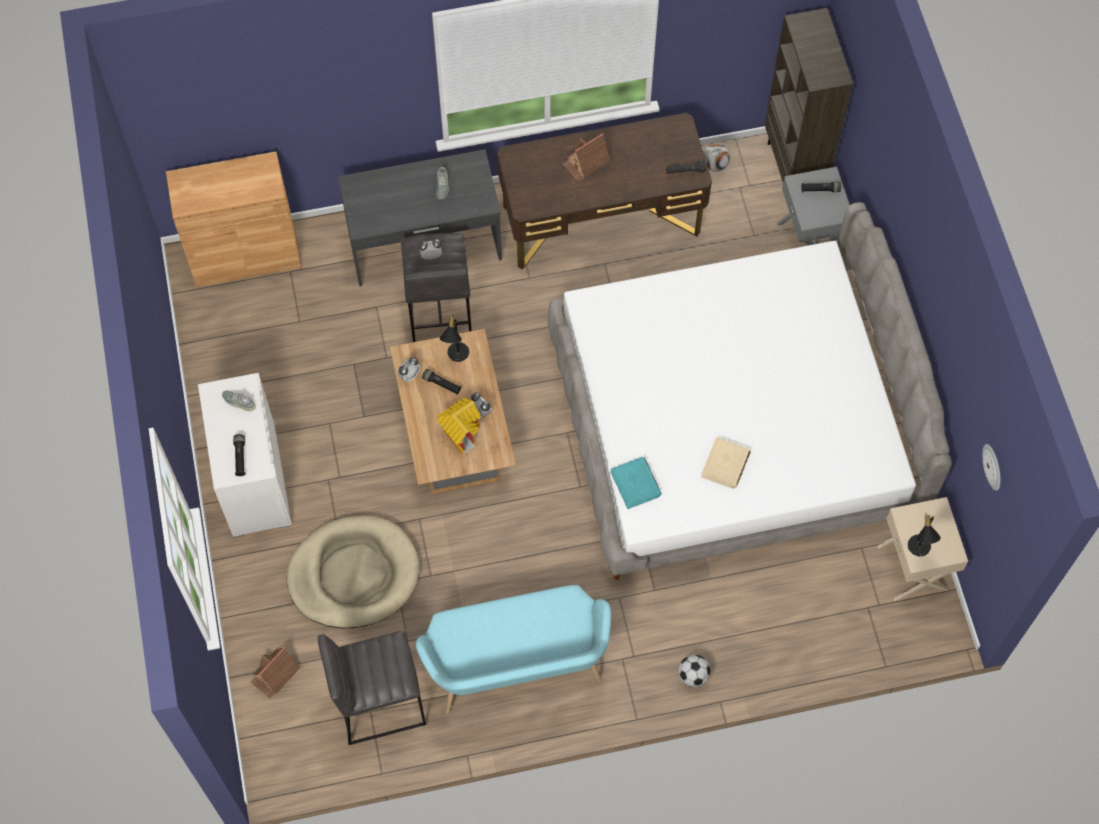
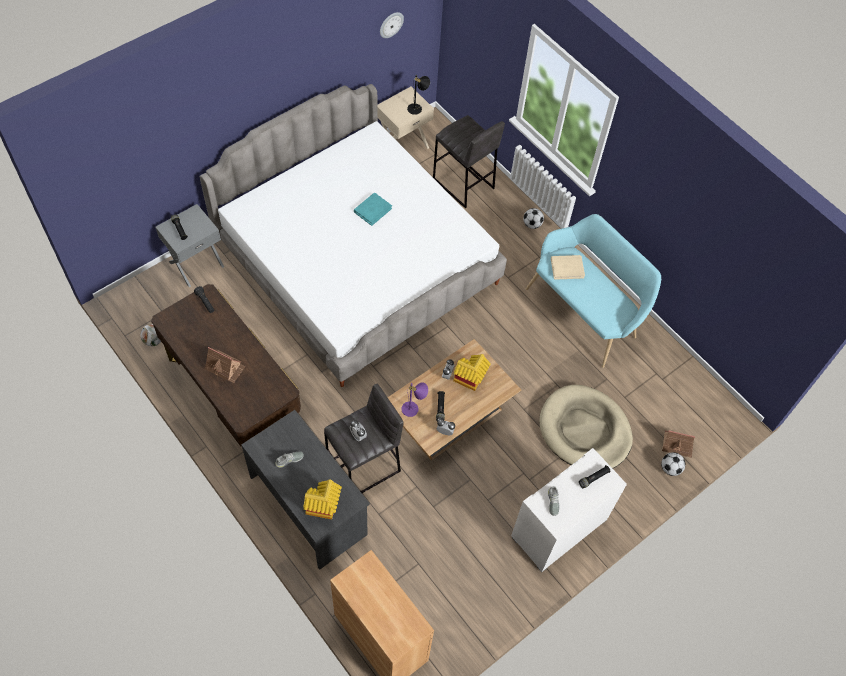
camera: 120 degrees left, 5 degrees down
(251, 647) = (670, 468): none -> football
(369, 196) = (323, 508): none -> toy house
(379, 704) = (654, 376): grey stool -> grey stool (463, 184)
(456, 355) = (413, 409): black table lamp -> purple table lamp
(636, 483) = (457, 254): turquoise book -> turquoise book (372, 210)
(725, 464) = (416, 213): beige book -> beige book (567, 268)
(794, 169) = (138, 291): brown bookcase -> none

